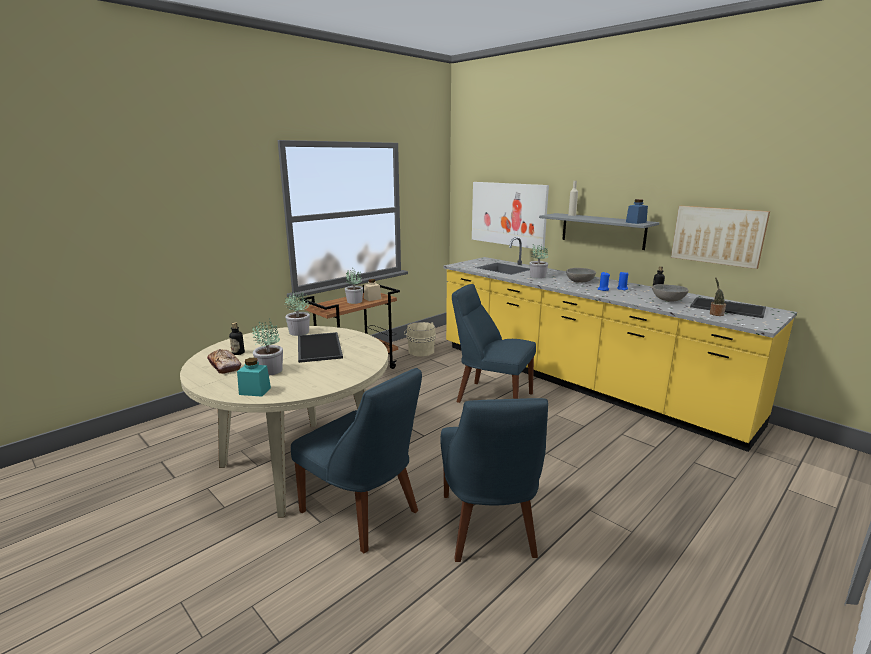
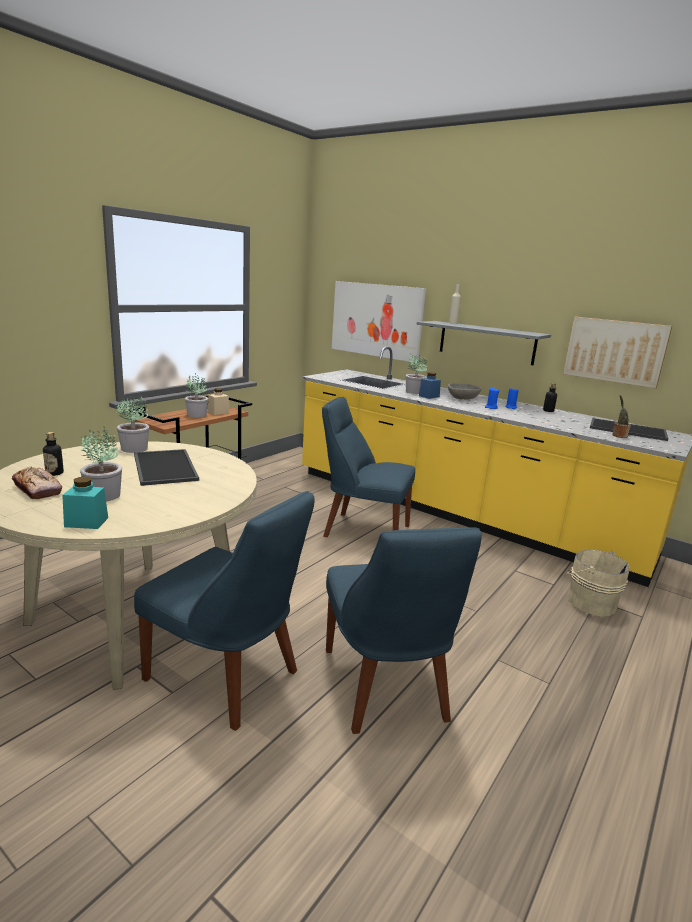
camera: 10 degrees left, 0 degrees up
(420, 351) = (271, 477): beige bucket -> beige bucket (589, 602)
(636, 222) = (527, 333): blue jar -> blue jar (429, 396)
(668, 300) = (564, 420): grey bowl -> none

